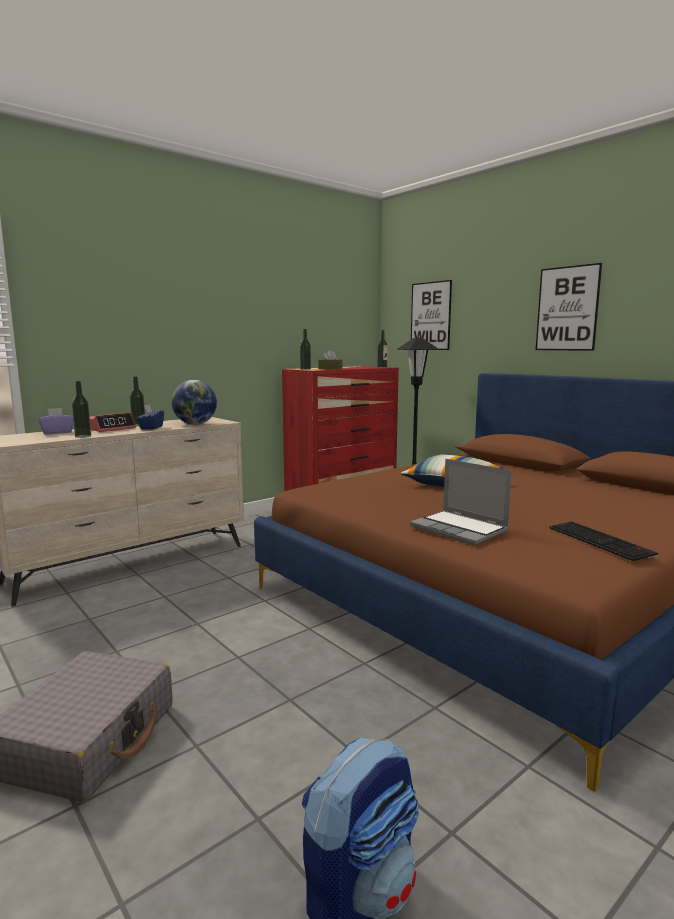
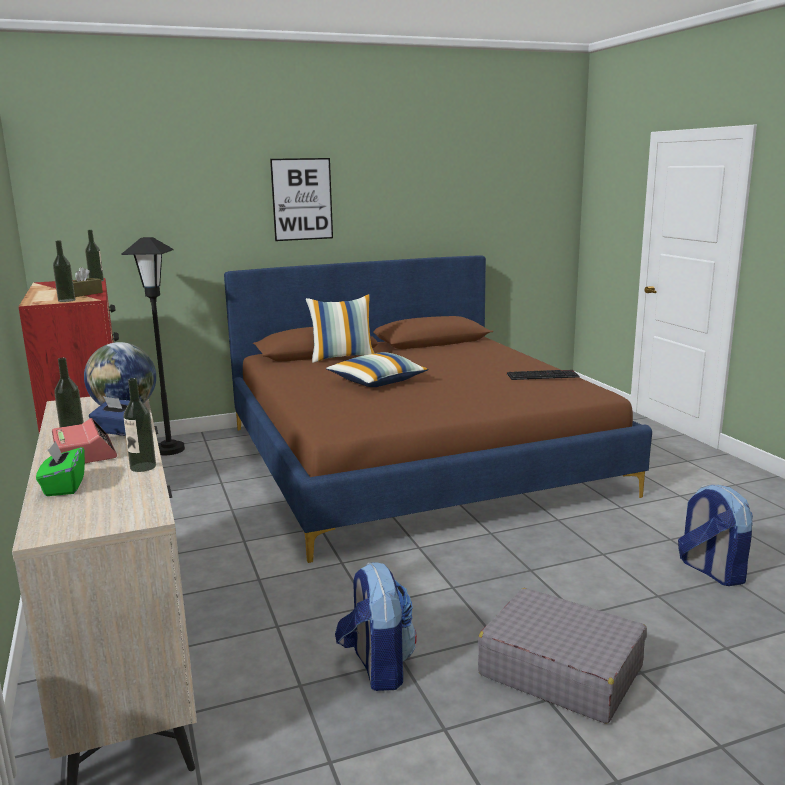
camera: 70 degrees left, 5 degrees up
(57, 432) = (64, 486): purple tissue box -> green tissue box
(107, 642) = (377, 667): none -> backpack
(430, 316) = (120, 206): picture -> none
(460, 529) = (500, 398): laptop -> none
(520, 468) = (342, 357): none -> pillow

